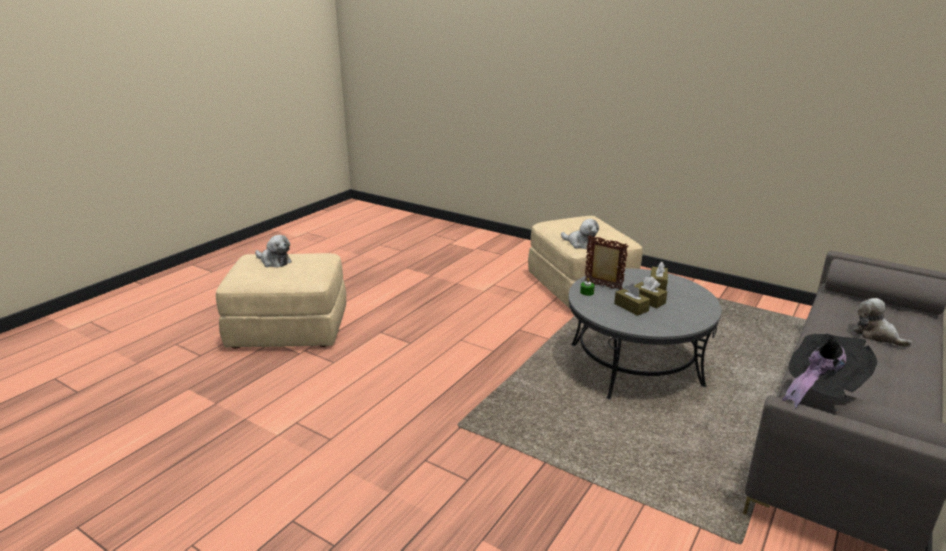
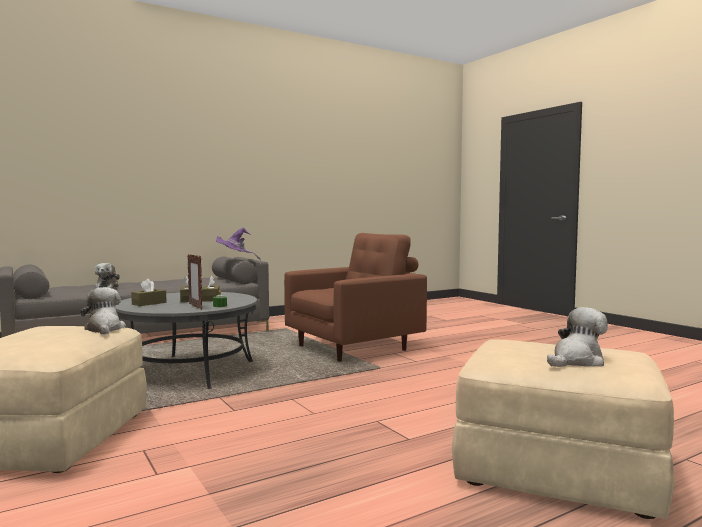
camera: 155 degrees left, 20 degrees down
(274, 261) = (576, 361): plush toy -> plush toy turned 90 degrees clockwise
(535, 482) = (355, 348): none -> brown armchair
(820, 388) = (236, 261): black hat -> purple hat

